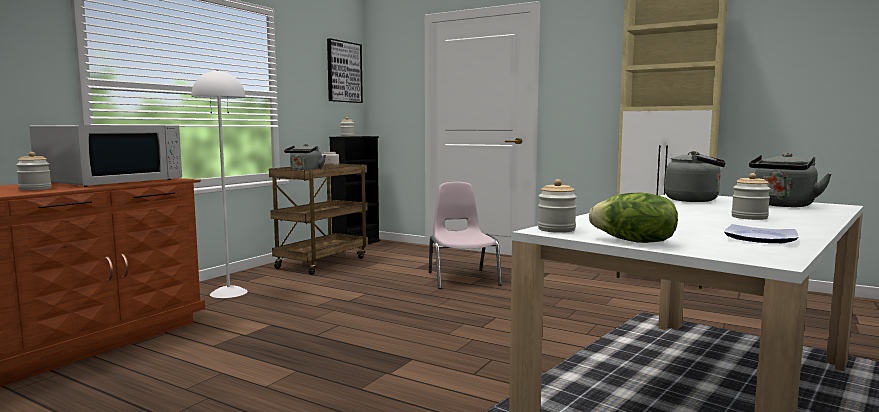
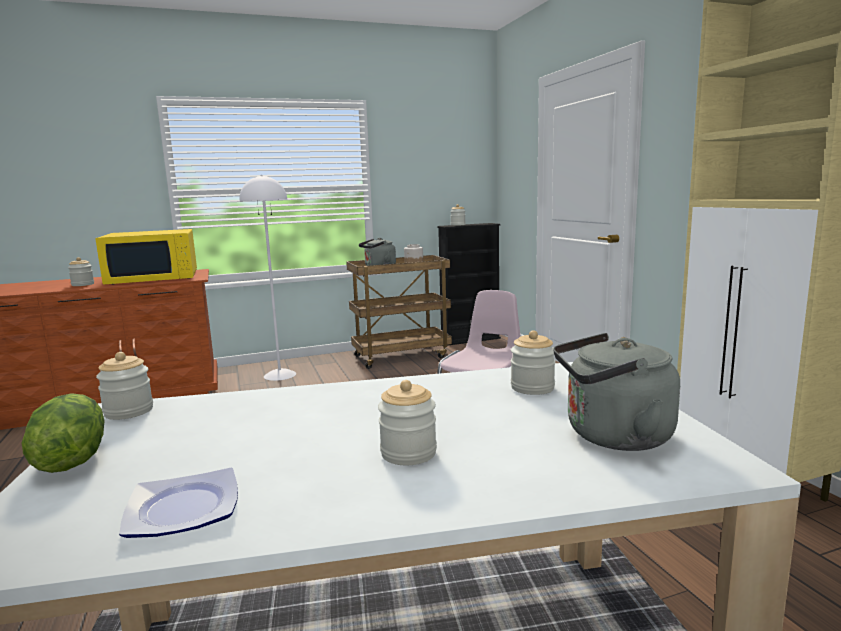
camera: 40 degrees right, 5 degrees up
(112, 181) = (155, 277): white microwave -> yellow microwave
(344, 72) = (464, 154): picture -> none
(695, 200) = (532, 388): grey kettle -> jar

